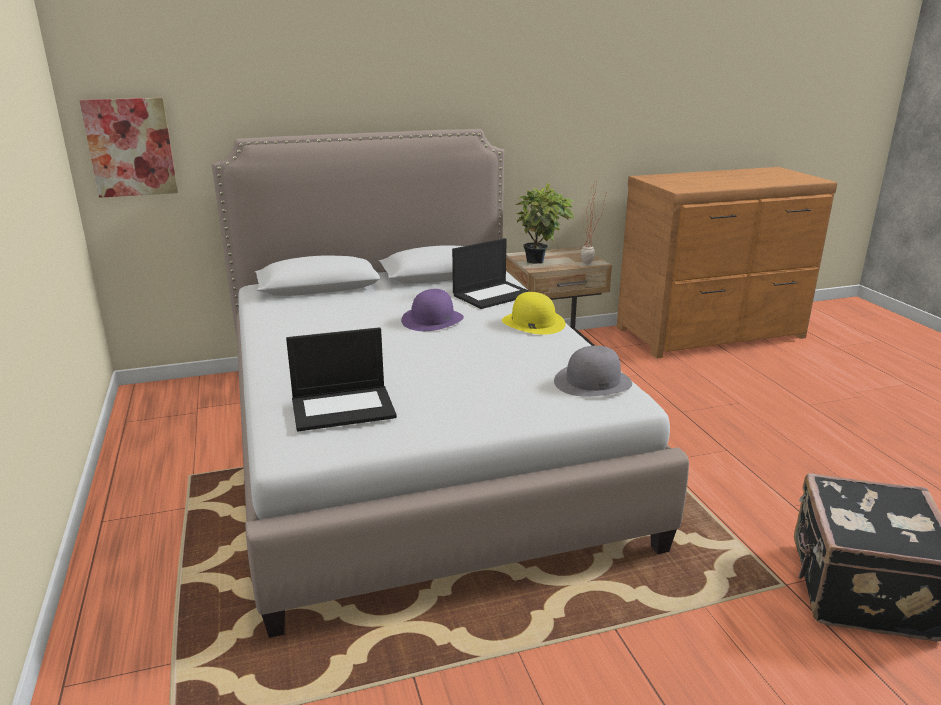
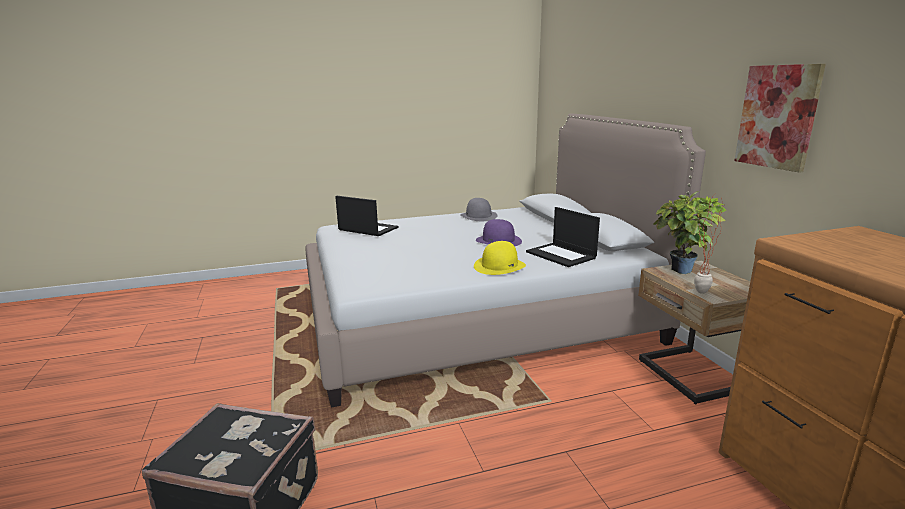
camera: 90 degrees right, 5 degrees down
(131, 147) = (550, 113): picture -> picture (777, 117)
(344, 407) = (367, 229): laptop -> laptop turned 135 degrees clockwise
(593, 382) = (386, 279): grey hat -> grey hat (478, 216)

